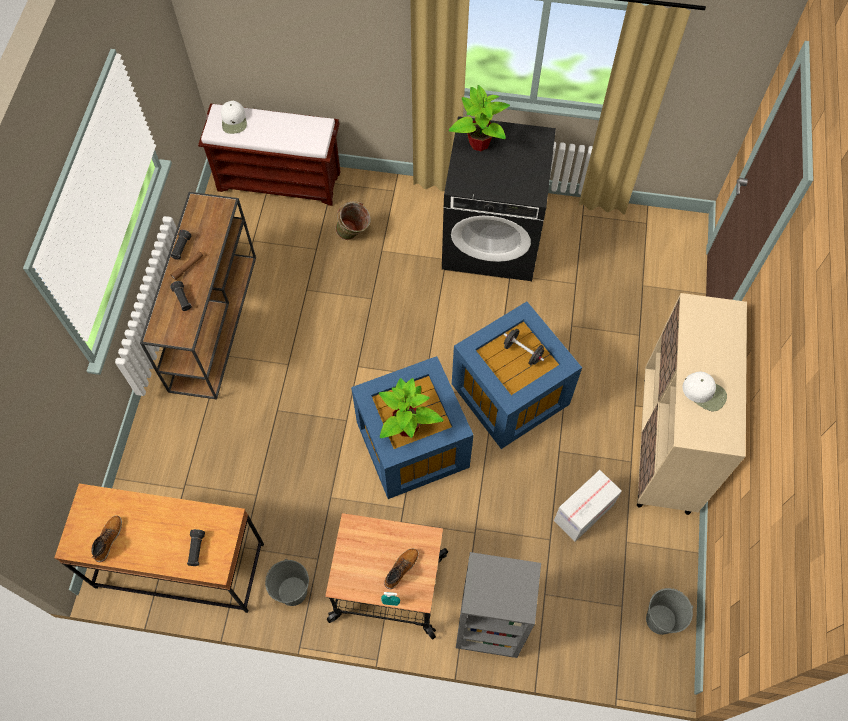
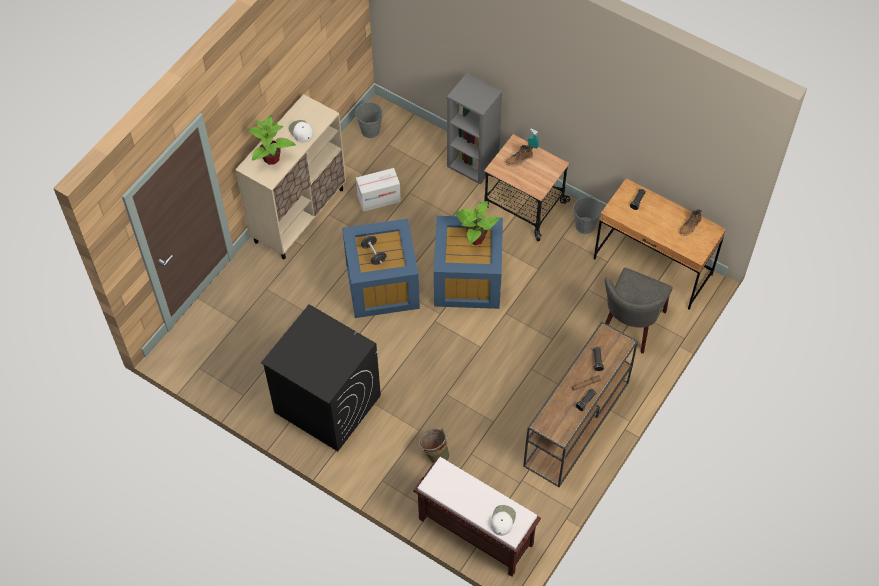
camera: 155 degrees left, 5 degrees down
(185, 466) = (630, 326): none -> grey chair
(479, 142) = (326, 373): potted plant -> potted plant (272, 159)

